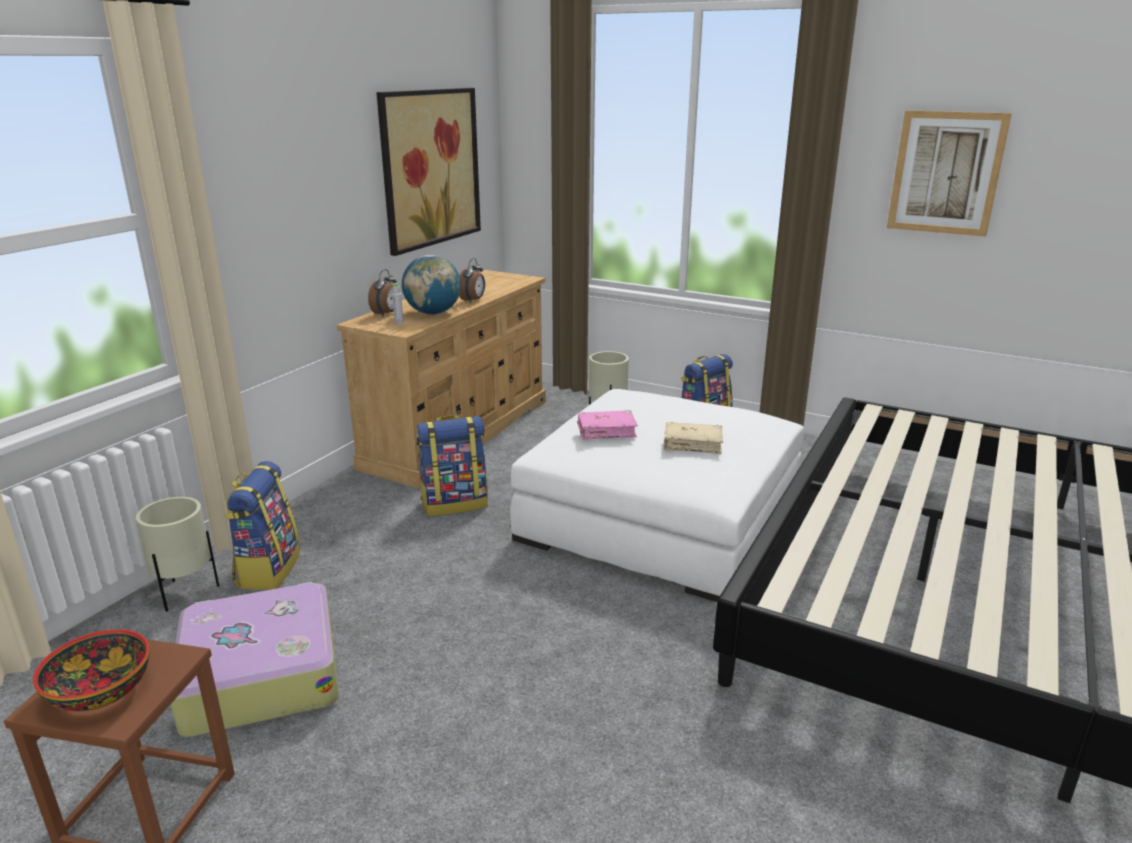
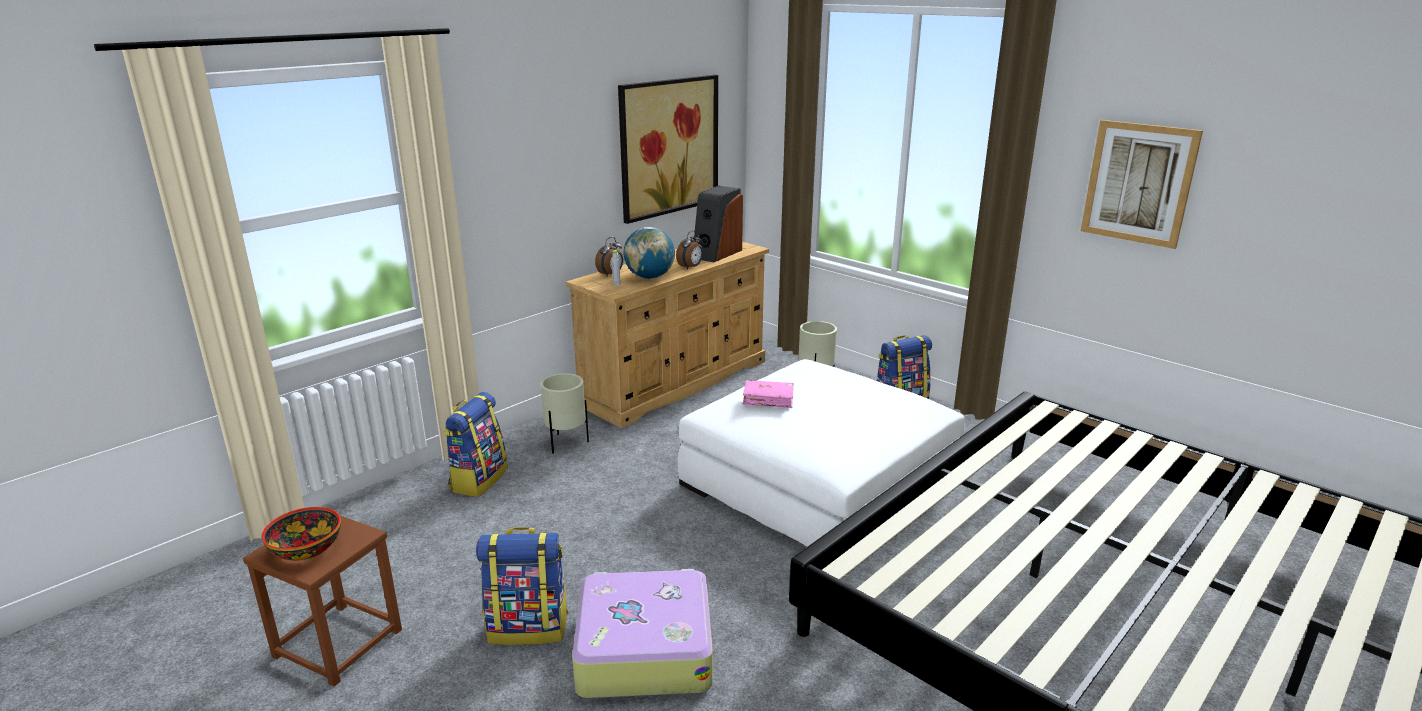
camera: 15 degrees right, 0 degrees up
(186, 593) = (413, 489): beige planter -> beige planter (566, 443)
(260, 674) = (444, 561): suitcase -> suitcase (643, 648)
(455, 503) = (646, 445): backpack -> backpack (529, 627)
(492, 286) = (716, 253): none -> speaker
(692, 444) = (838, 421): beige book -> none

